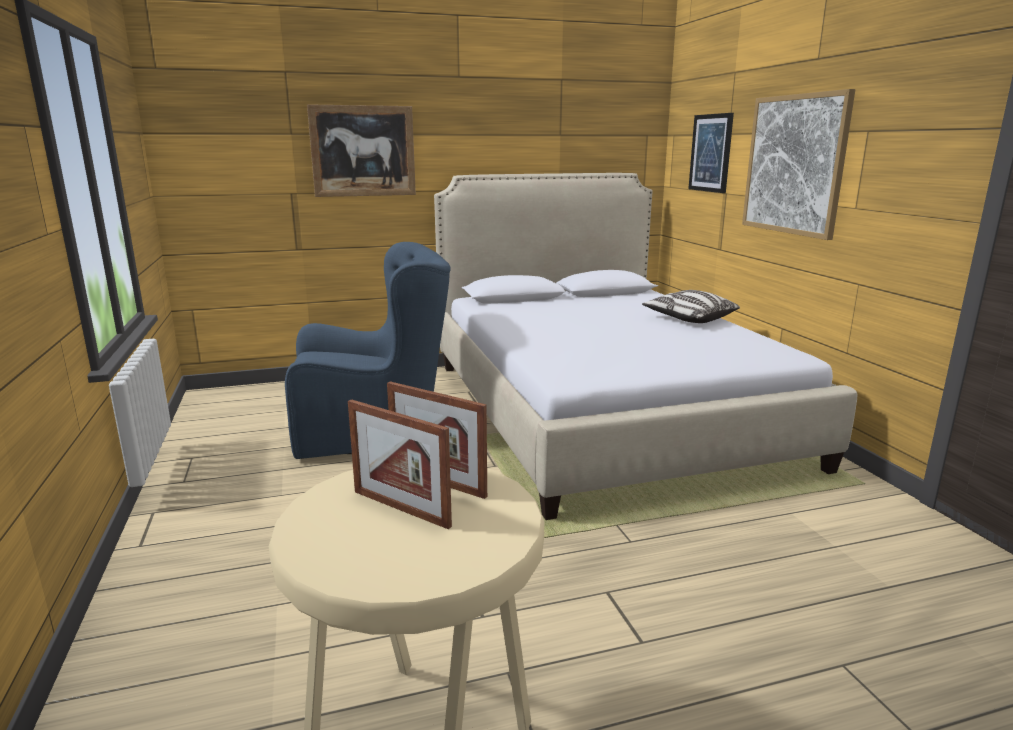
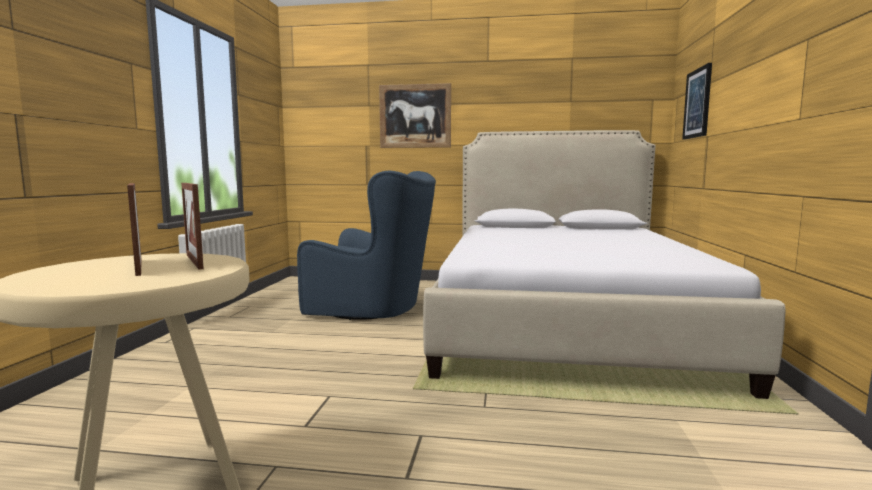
camera: 25 degrees right, 10 degrees down
(689, 319) = (648, 242): pillow -> none
(794, 164) = (752, 92): picture -> none

